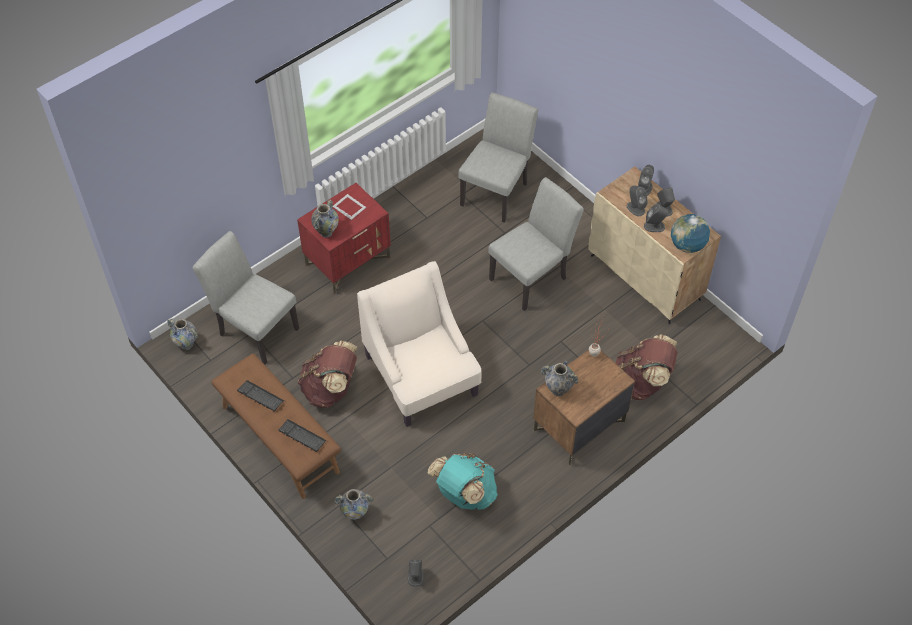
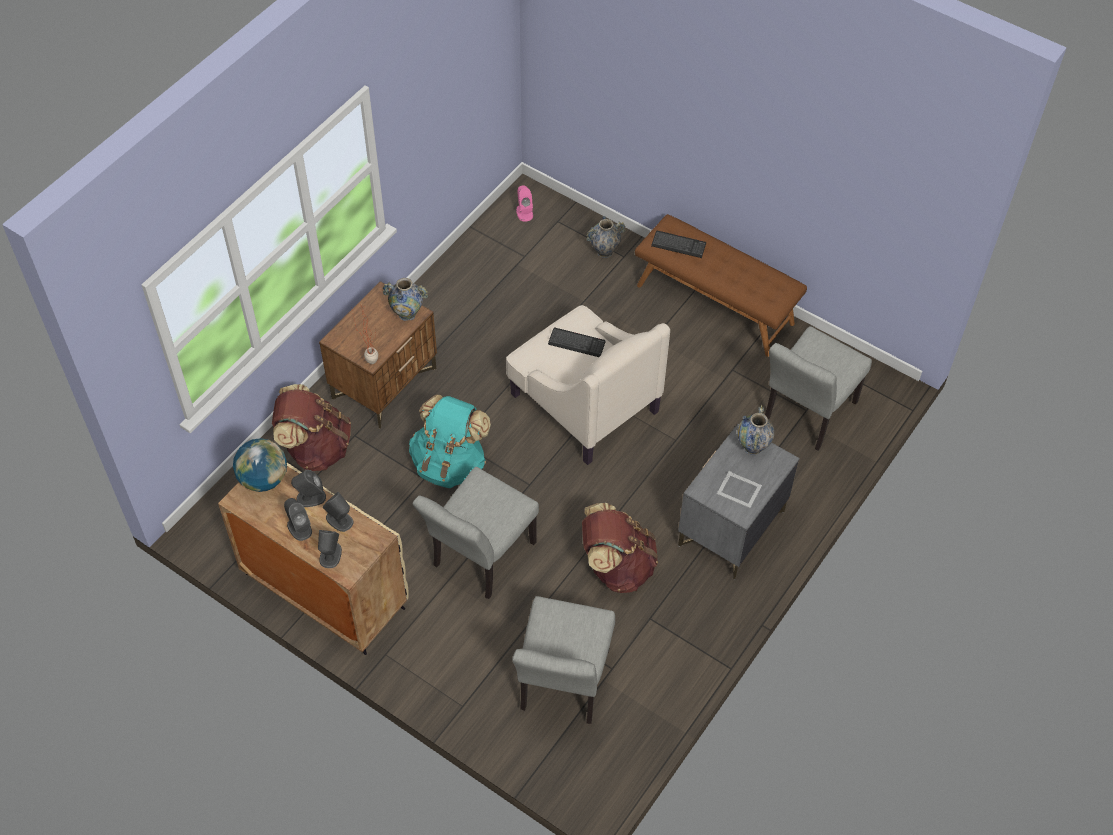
camera: 165 degrees right, 0 degrees up
(186, 344) = (874, 381): vase -> none
(254, 329) = (805, 415): grey chair -> grey chair turned 105 degrees clockwise
(260, 396) = (742, 274): keyboard -> keyboard (576, 343)
(331, 389) = (682, 366): brown backpack -> brown backpack (616, 566)
(348, 260) = (731, 529): red nightstand -> grey nightstand
(415, 576) = (524, 212): grey speaker -> pink speaker
(464, 494) = (496, 291): turquoise backpack -> turquoise backpack (450, 463)

